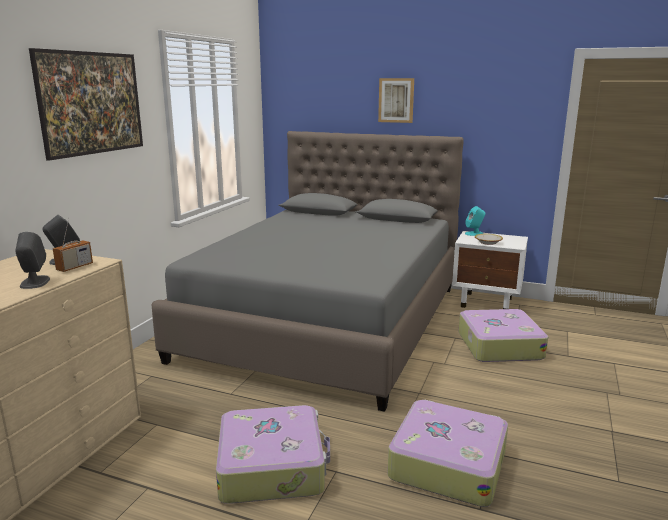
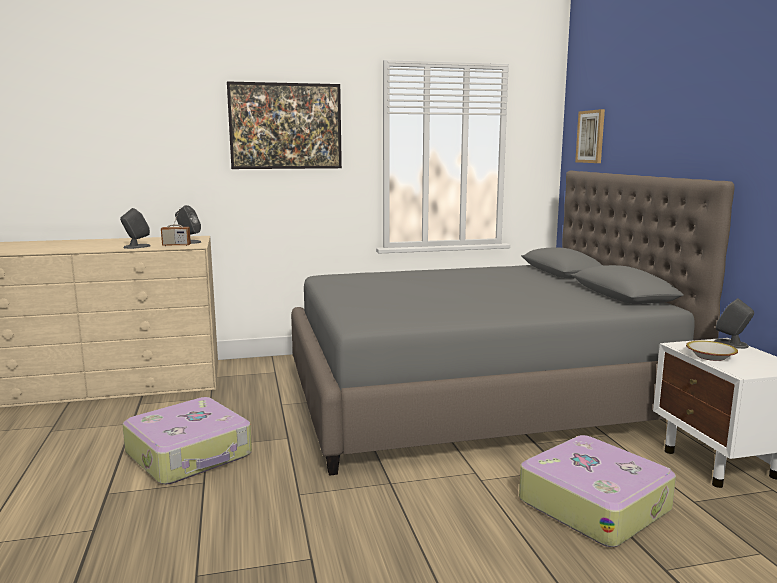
camera: 55 degrees right, 5 degrees down
(396, 100) = (672, 127): picture -> picture (591, 136)
(447, 463) = (264, 535): suitcase -> none
(474, 233) = (731, 344): turquoise speaker -> grey speaker

